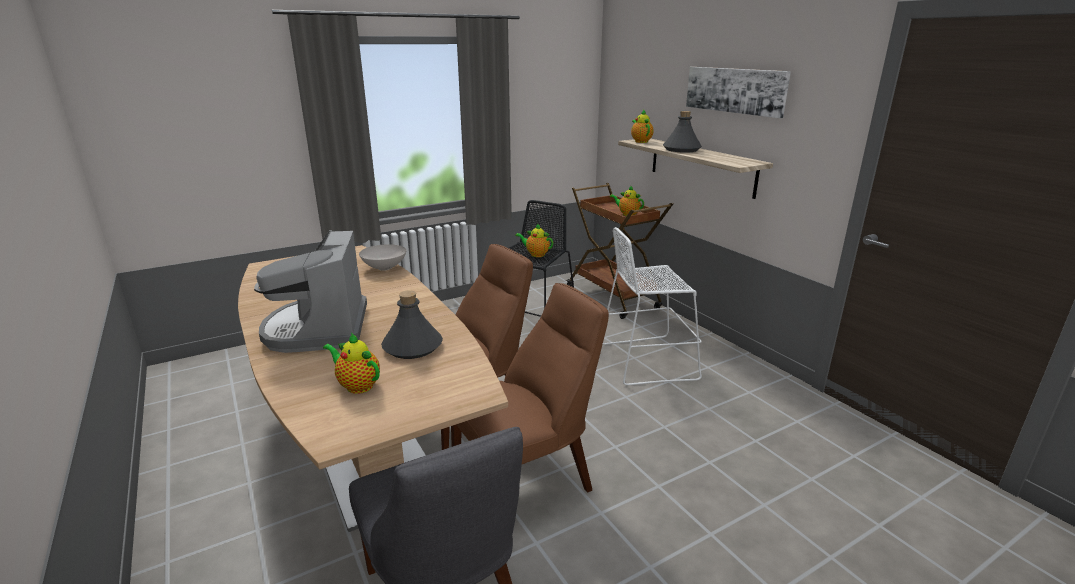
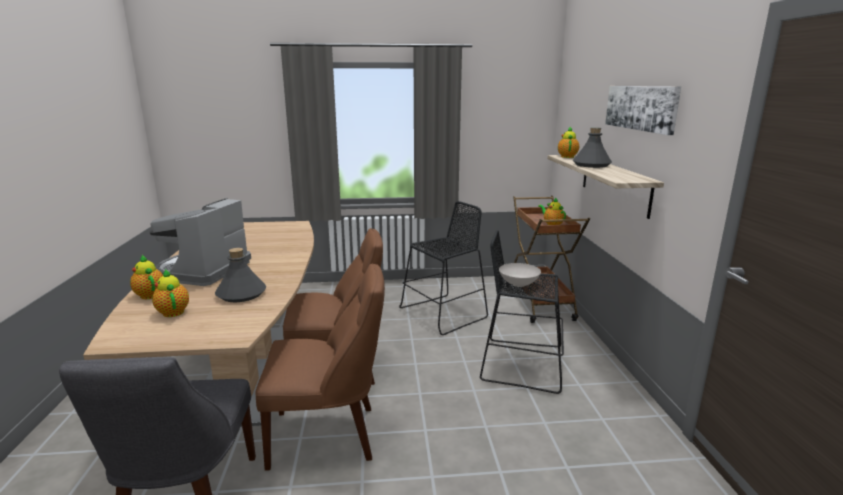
camera: 25 degrees right, 5 degrees down
(384, 268) = (300, 238): white bowl -> white bowl (519, 284)
(536, 254) = (447, 248): teapot -> teapot (149, 294)
(648, 360) = (524, 364): white stool -> black stool

